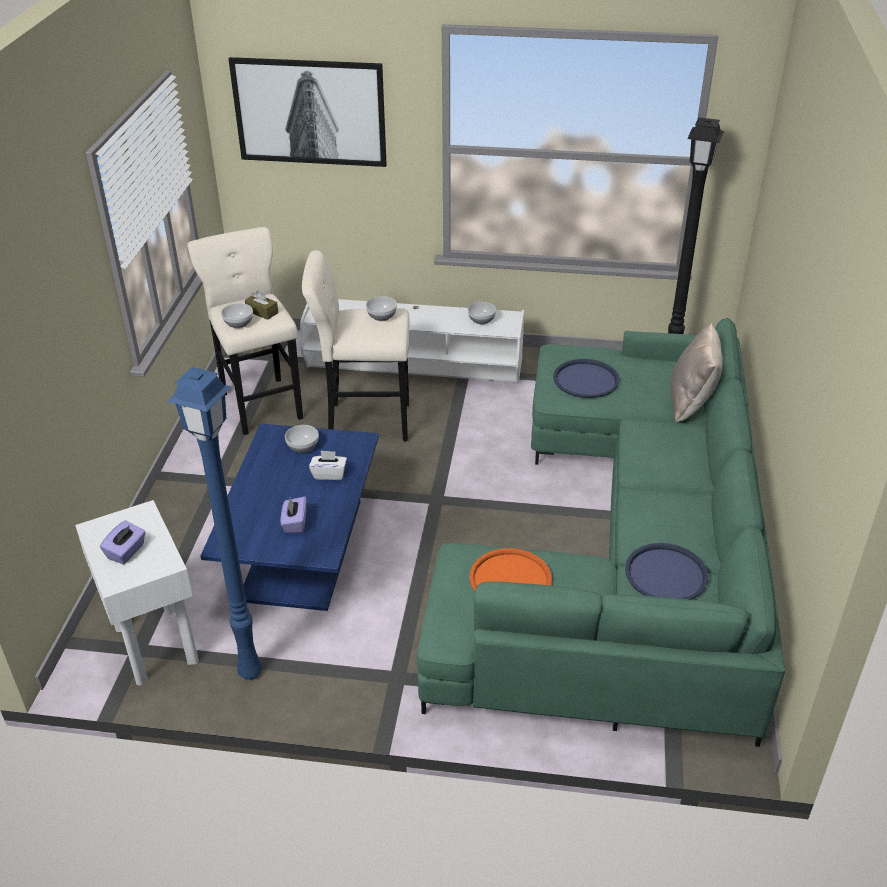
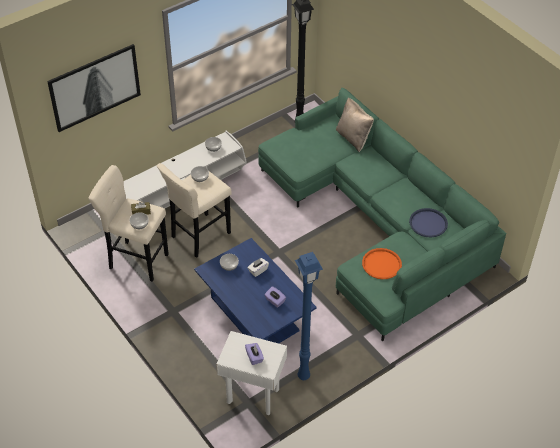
camera: 45 degrees left, 10 degrees up
(585, 379) = (301, 153): blue tray -> none

